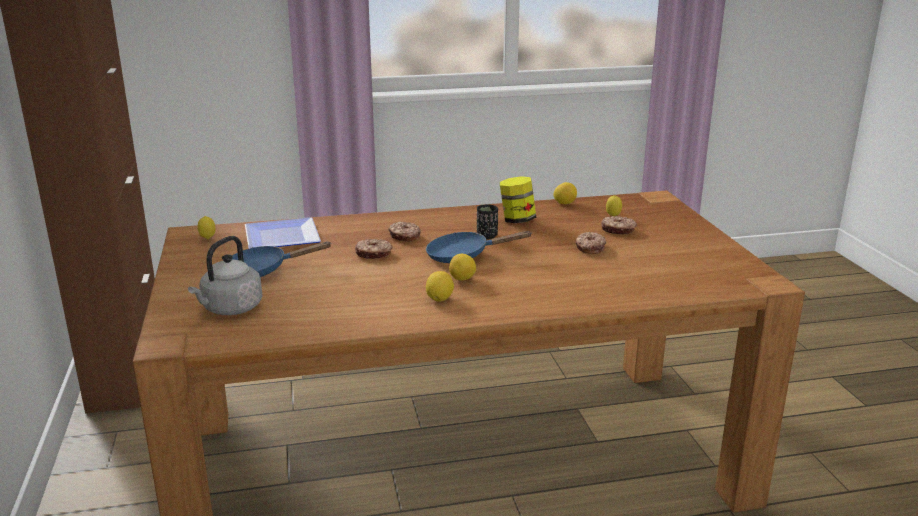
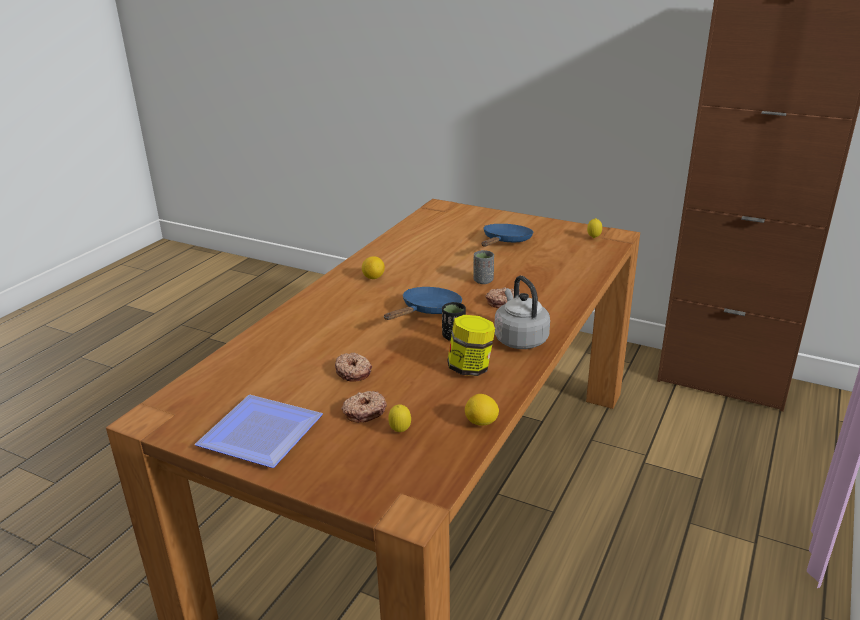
camera: 130 degrees right, 5 degrees up
(230, 309) = (459, 224): grey kettle -> grey kettle (519, 339)
(285, 238) = (563, 261): plate -> plate (256, 435)
(373, 254) = (483, 281): donut -> grey cup
(462, 279) = (388, 295): lemon -> none

